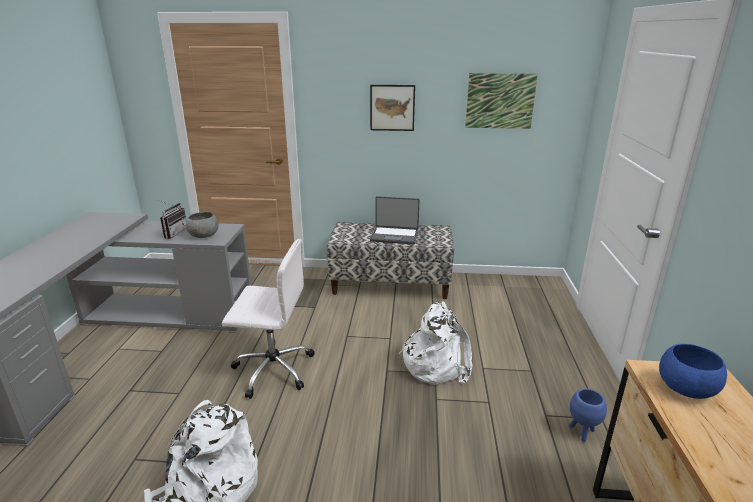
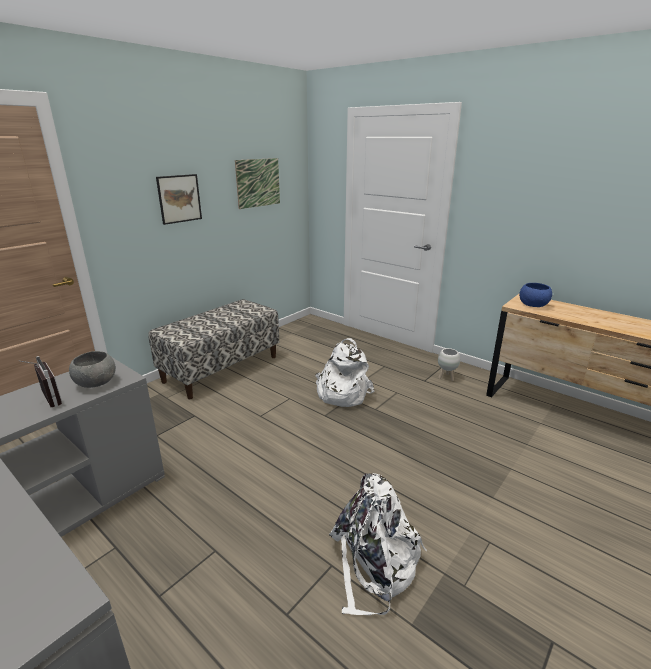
camera: 55 degrees left, 0 degrees up
(272, 369) = (254, 472): white office chair -> none
(394, 236) = (223, 320): laptop -> none
(582, 433) = (446, 377): blue planter -> white planter

